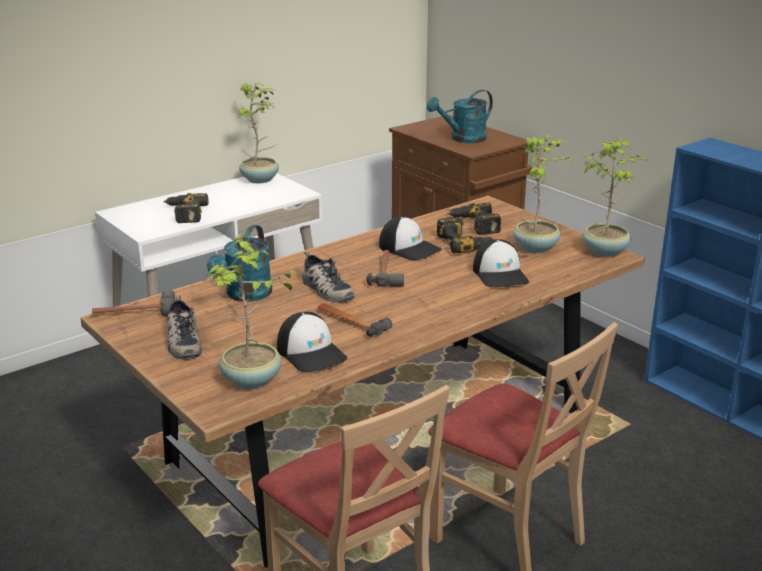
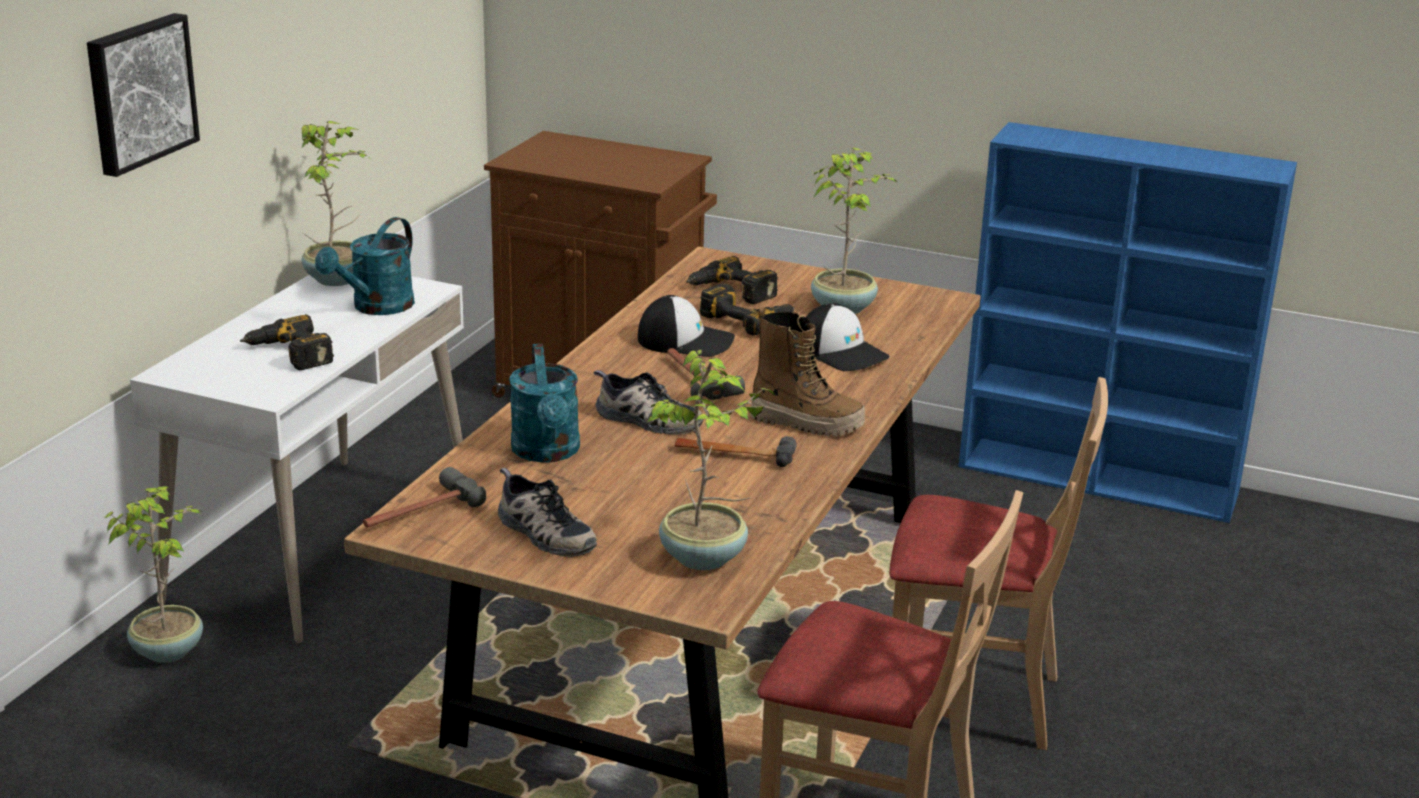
camera: 30 degrees left, 0 degrees up
(117, 47) = (139, 92): none -> picture
(311, 353) = (734, 505): cap -> none
(422, 313) = (806, 423): none -> boot
(463, 139) = (614, 167): turquoise watering can -> turquoise watering can (376, 308)
(605, 251) = (928, 296): potted plant -> potted plant (168, 650)

